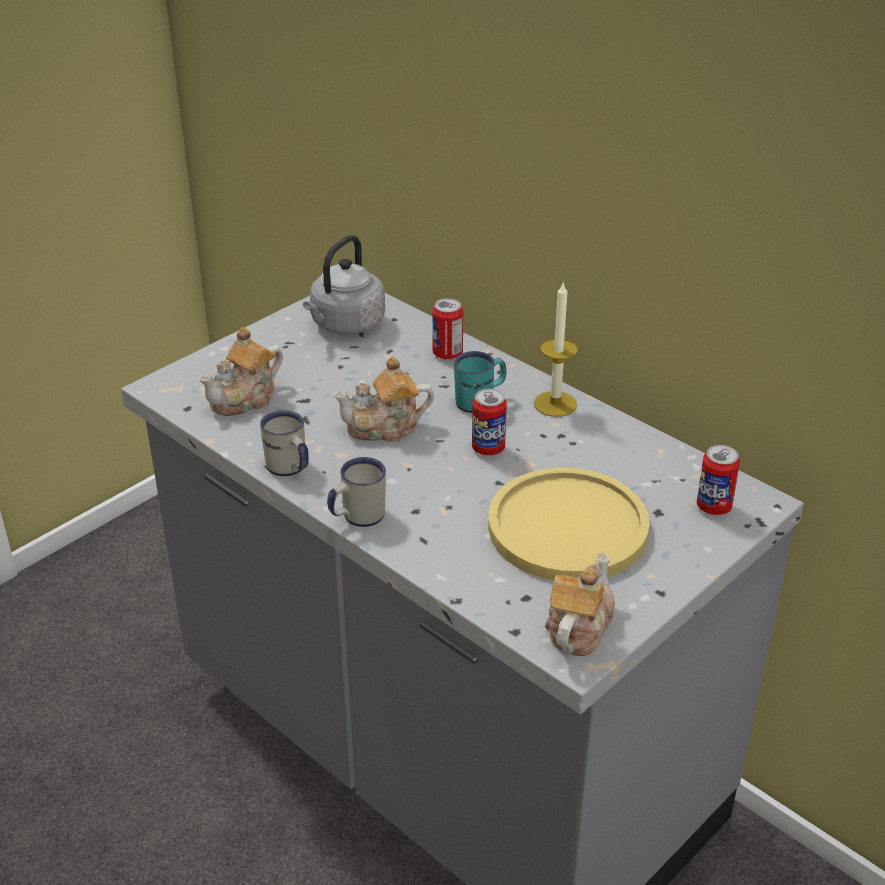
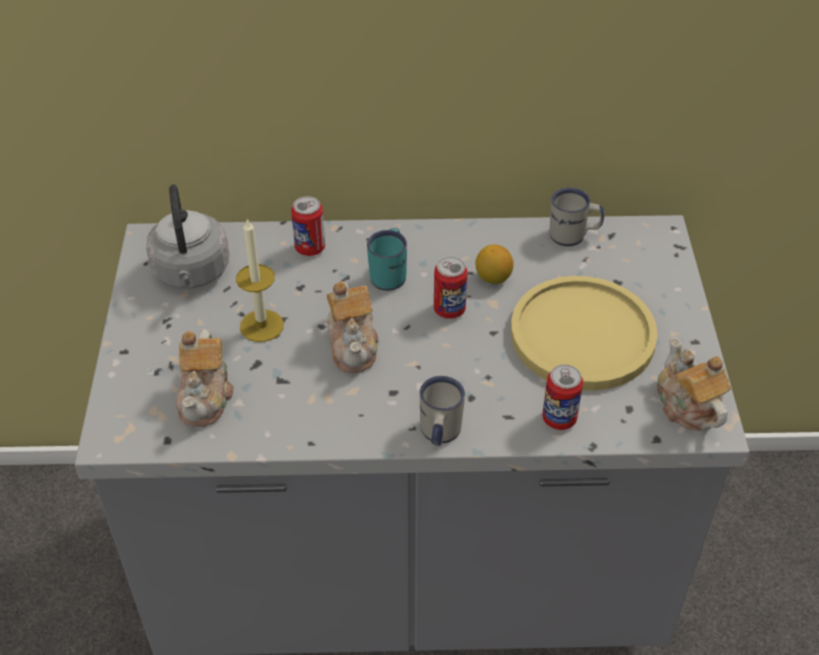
camera: 45 degrees left, 10 degrees up
(289, 469) = (333, 432): white mug -> white mug (573, 236)
(384, 428) = (353, 344): teapot -> teapot turned 45 degrees counterclockwise
(555, 404) = (444, 241): candle -> candle (261, 325)
(555, 449) = (493, 278): none -> lemon
(713, 507) = (642, 254): can -> can (559, 418)

